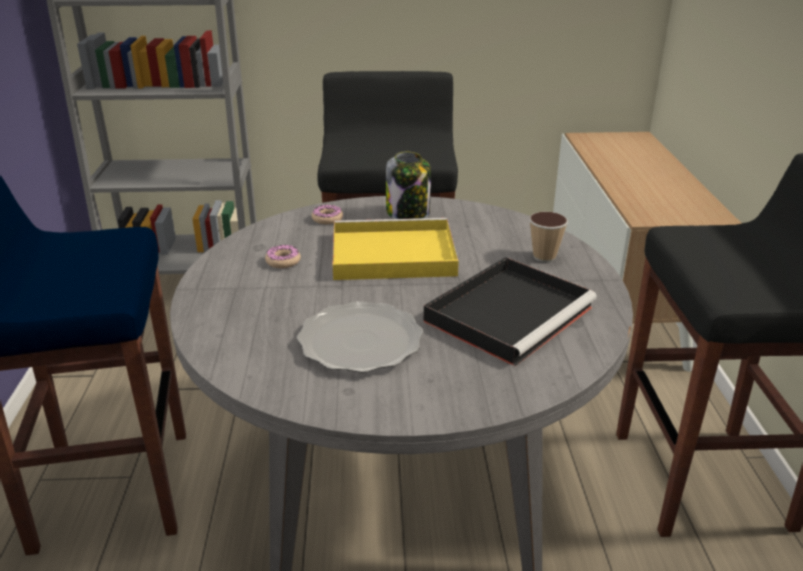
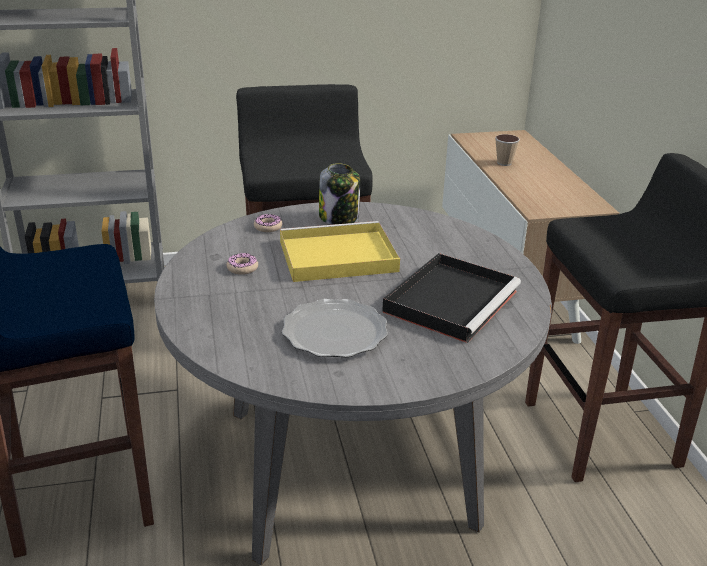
camera: 10 degrees left, 0 degrees up
(544, 256) = (467, 250): cup -> cup (504, 163)

